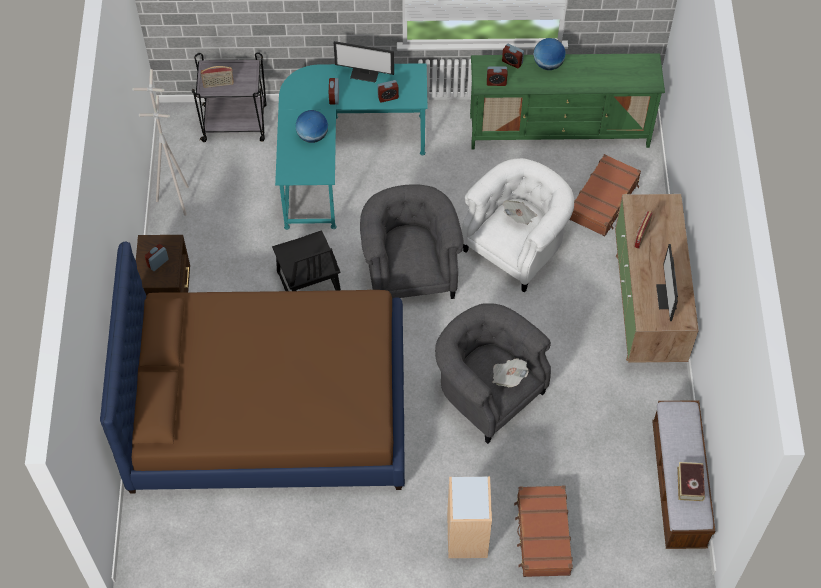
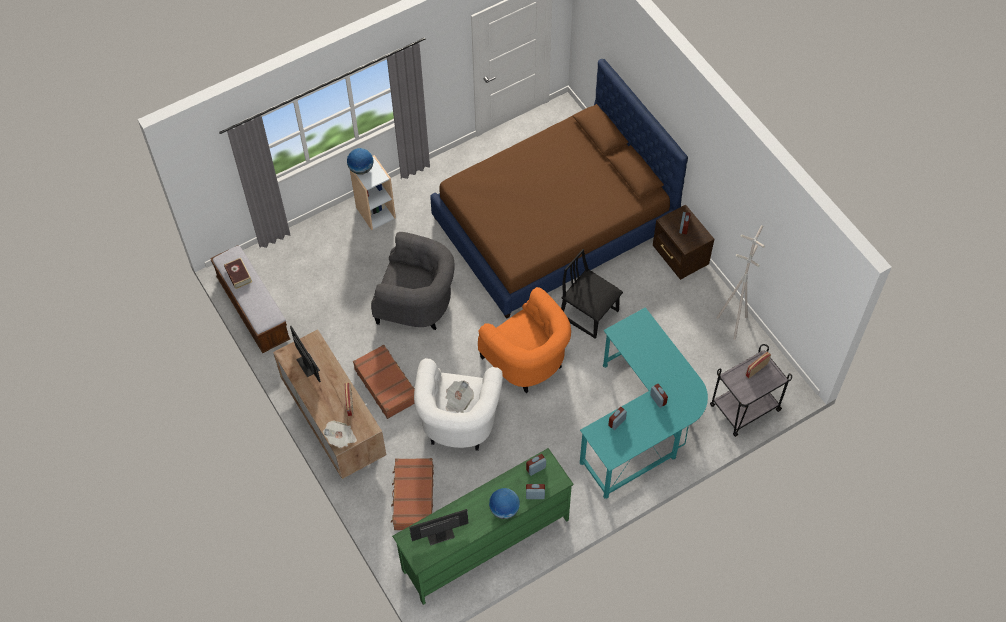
camera: 150 degrees right, 0 degrees up
(312, 136) = (648, 358): globe -> globe (361, 169)
(365, 73) = (650, 433): monitor -> monitor (440, 535)
(410, 270) = (526, 362): grey armchair -> orange armchair
(508, 376) = (396, 281): newspaper -> newspaper (341, 438)
(542, 535) = (328, 236): brown suitcase -> brown suitcase (386, 385)

